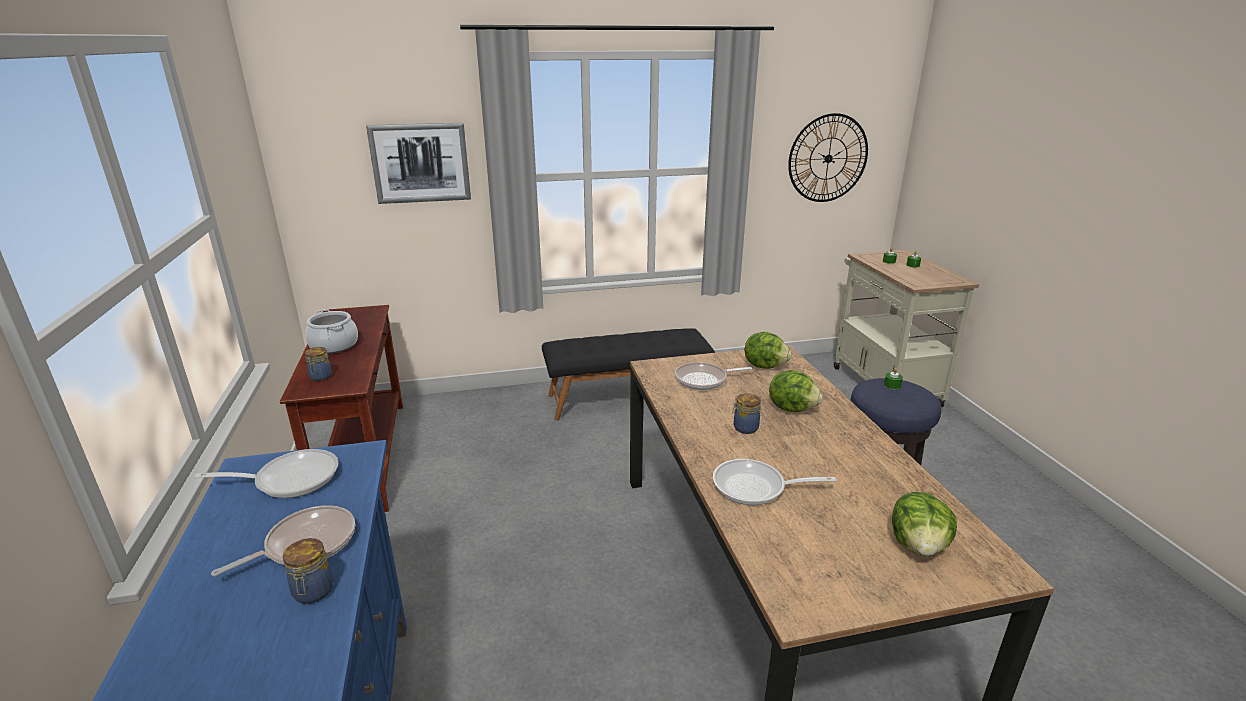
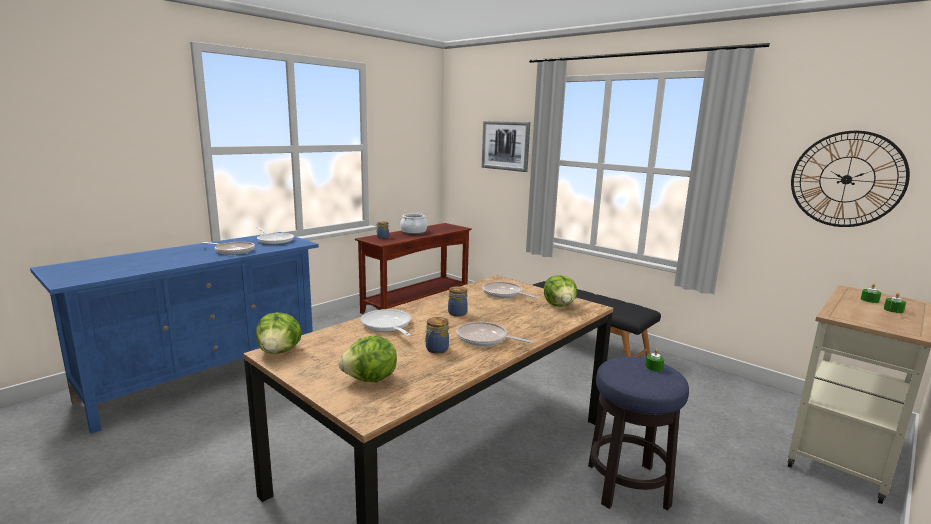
camera: 55 degrees right, 10 degrees down
(313, 592) = (204, 257): jar -> jar (436, 349)
(792, 408) = (508, 321): lettuce -> lettuce (279, 351)
(835, 438) = (484, 339): none -> frying pan

